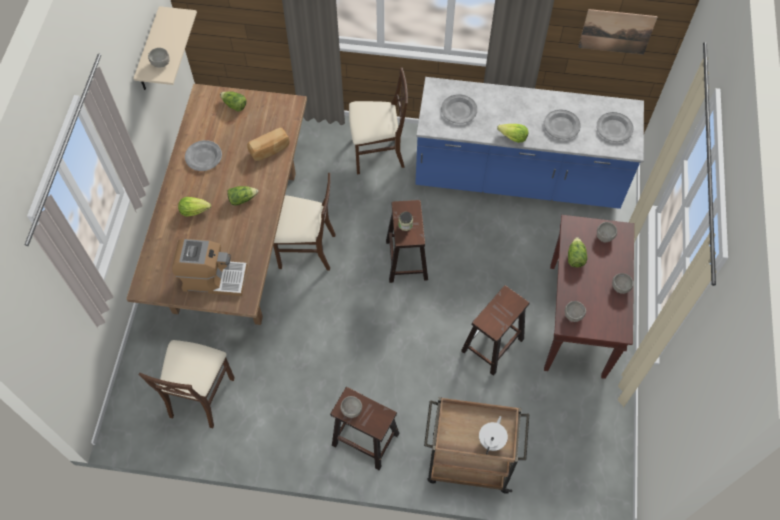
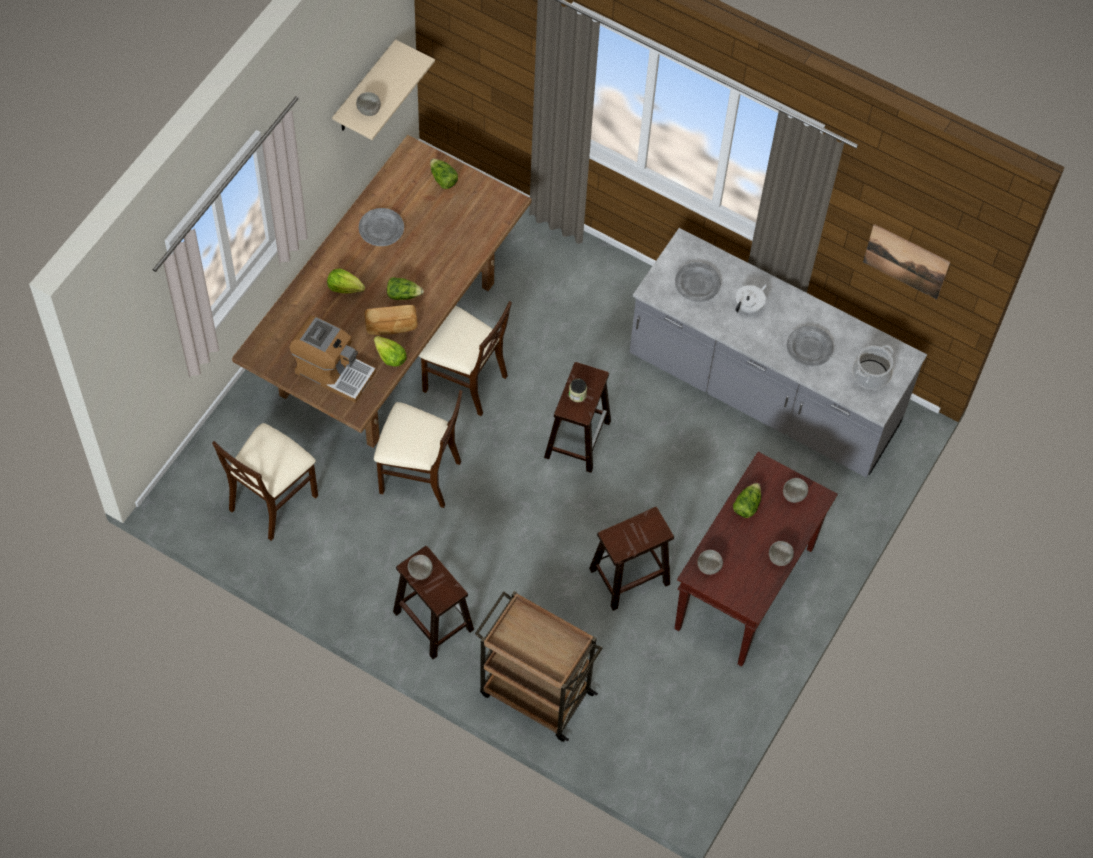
camera: 20 degrees right, 0 degrees up
(270, 150) = (459, 248): bread -> bread (391, 326)
(377, 153) = (605, 296): beige chair -> beige chair (419, 475)
(492, 440) = (549, 658): white teapot -> white teapot (749, 306)
(512, 137) = (743, 340): lettuce -> lettuce (390, 357)
(517, 179) = (762, 393): blue counter -> grey counter
(614, 128) = (870, 374): grey plate -> cooking pot

